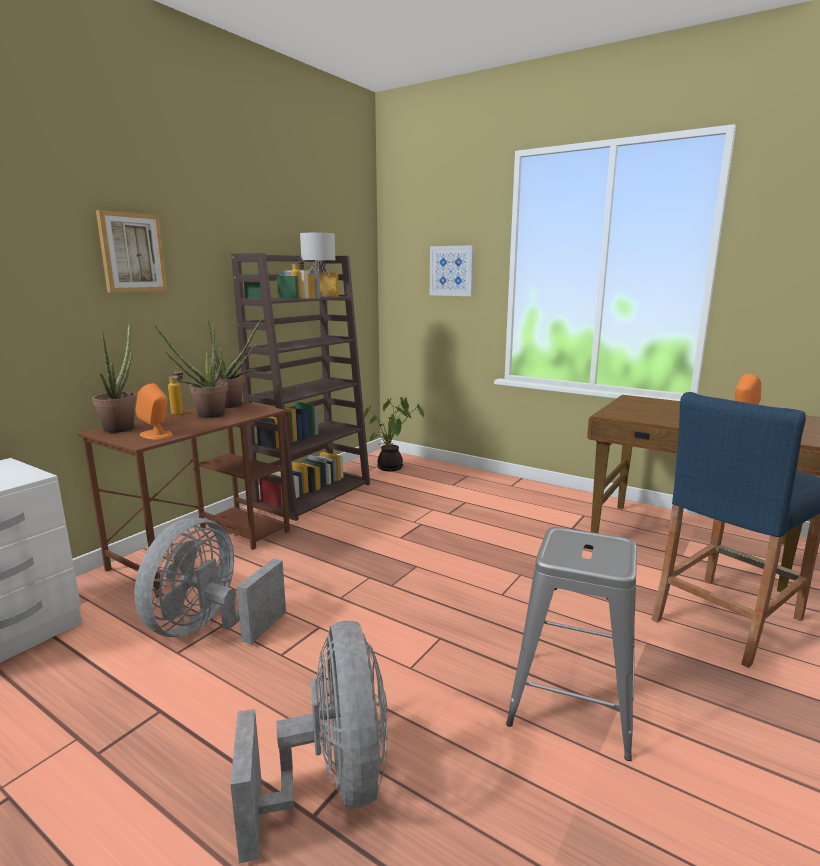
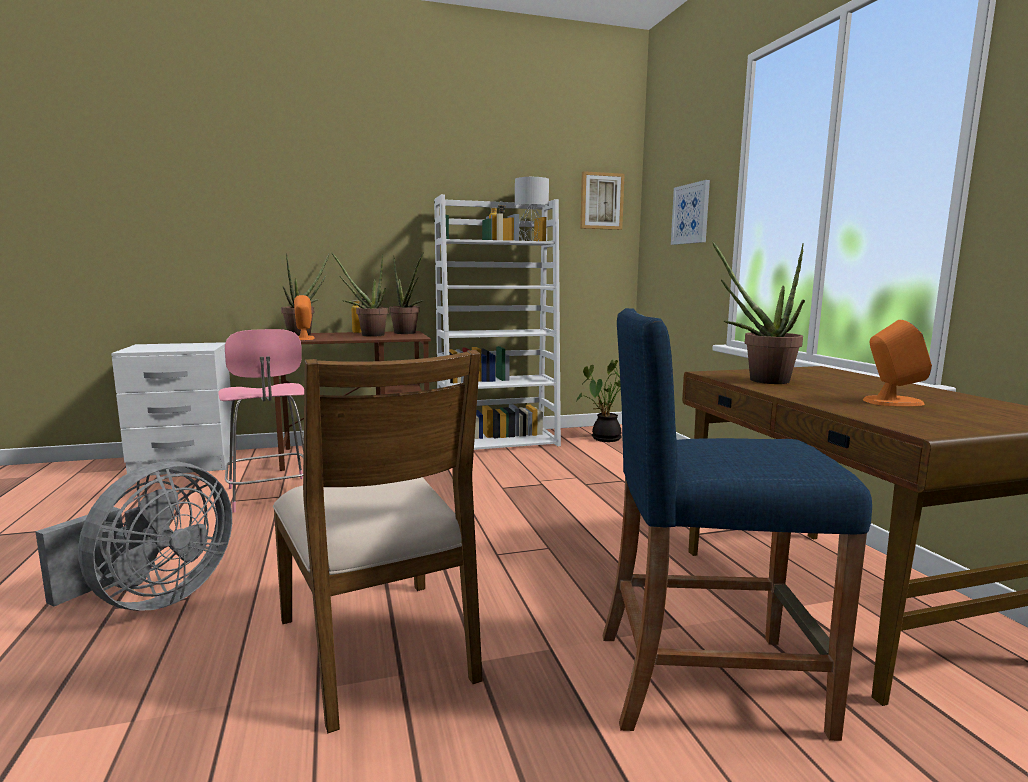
camera: 40 degrees right, 5 degrees down
(132, 252) = (340, 197): picture -> picture (601, 201)
(209, 628) = (270, 495): grey fan -> pink chair
(314, 494) = (499, 441): brown bookcase -> white bookcase
(572, 701) = (379, 647): grey stool -> brown chair
(647, 416) = (760, 380): none -> potted plant

